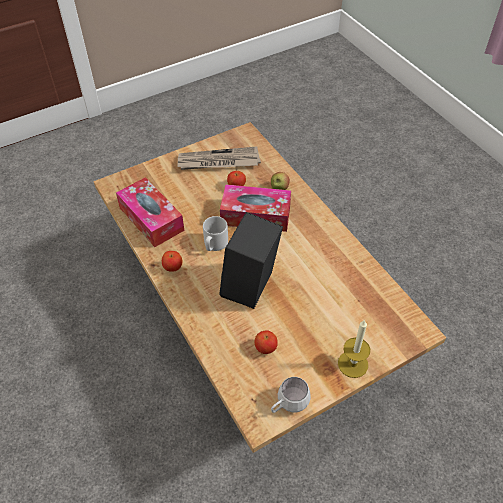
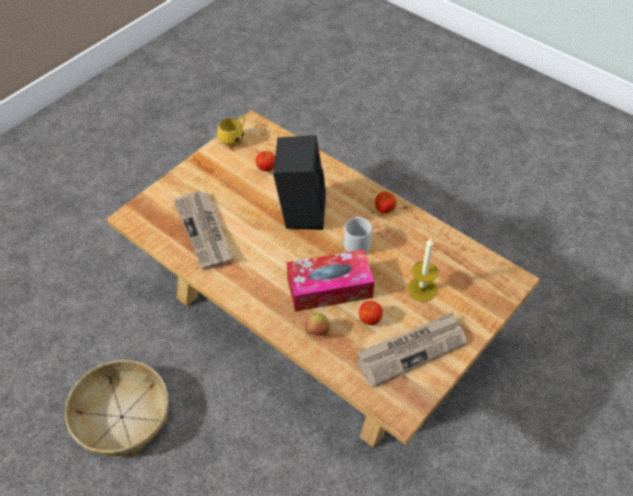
camera: 160 degrees right, 0 degrees up
(151, 219) = (440, 251): tissue box -> none
(288, 404) = (234, 138): white mug -> yellow mug
(348, 293) = (205, 231): none -> newspaper
(353, 364) = (188, 176): candle -> candle (422, 289)
(427, 287) = (121, 417): none -> basket

